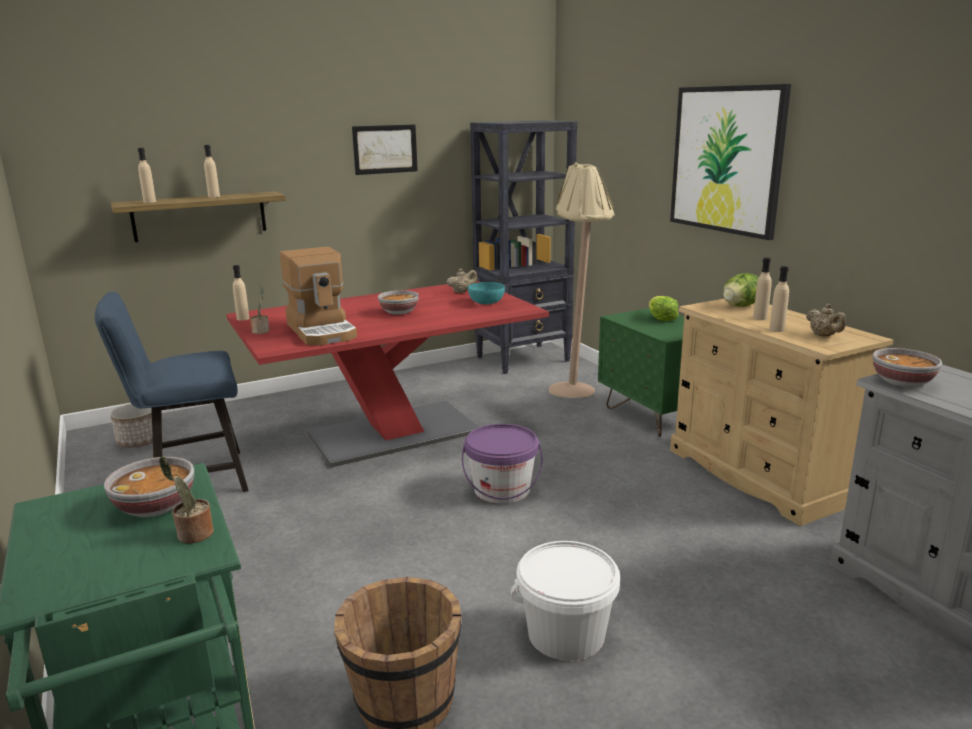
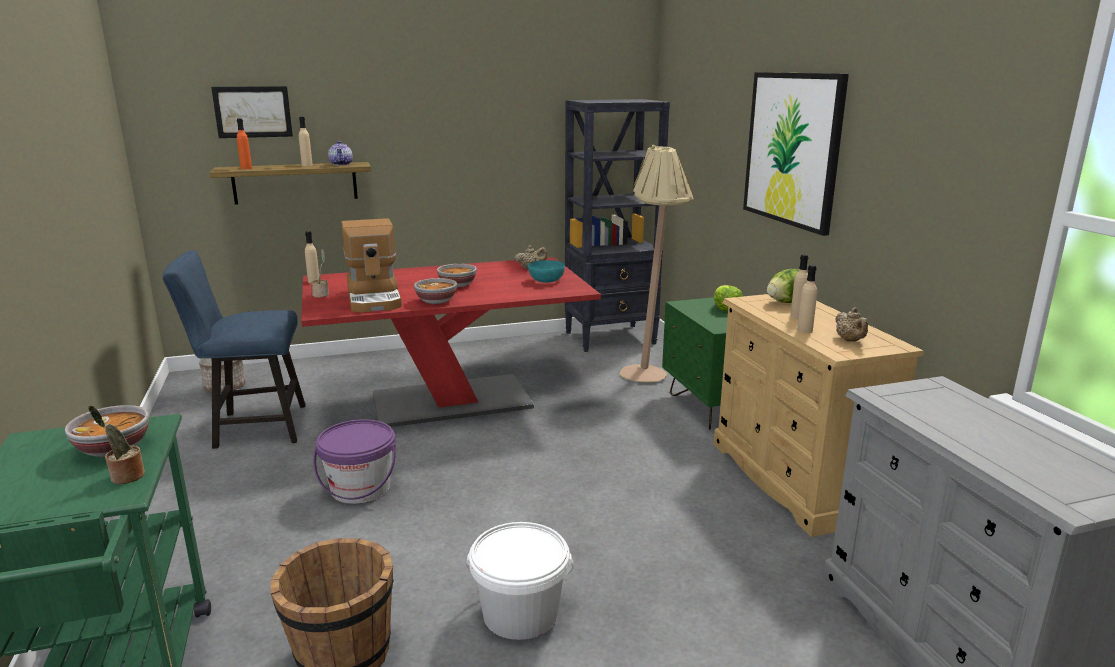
camera: 10 degrees right, 0 degrees up
(149, 202) = (246, 168): beige bottle -> orange bottle
(251, 194) = (341, 164): none -> teapot
(385, 149) = (477, 124): picture -> picture (253, 112)
(502, 490) = (527, 466): purple bucket -> purple bucket (360, 488)
(903, 382) = (893, 397): bowl -> bowl (436, 301)

